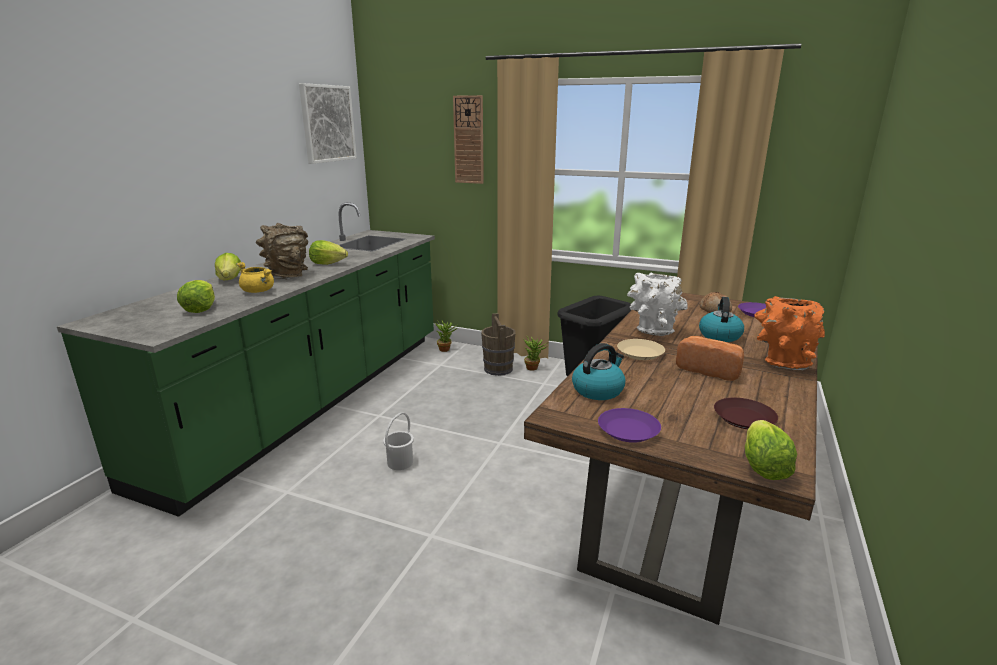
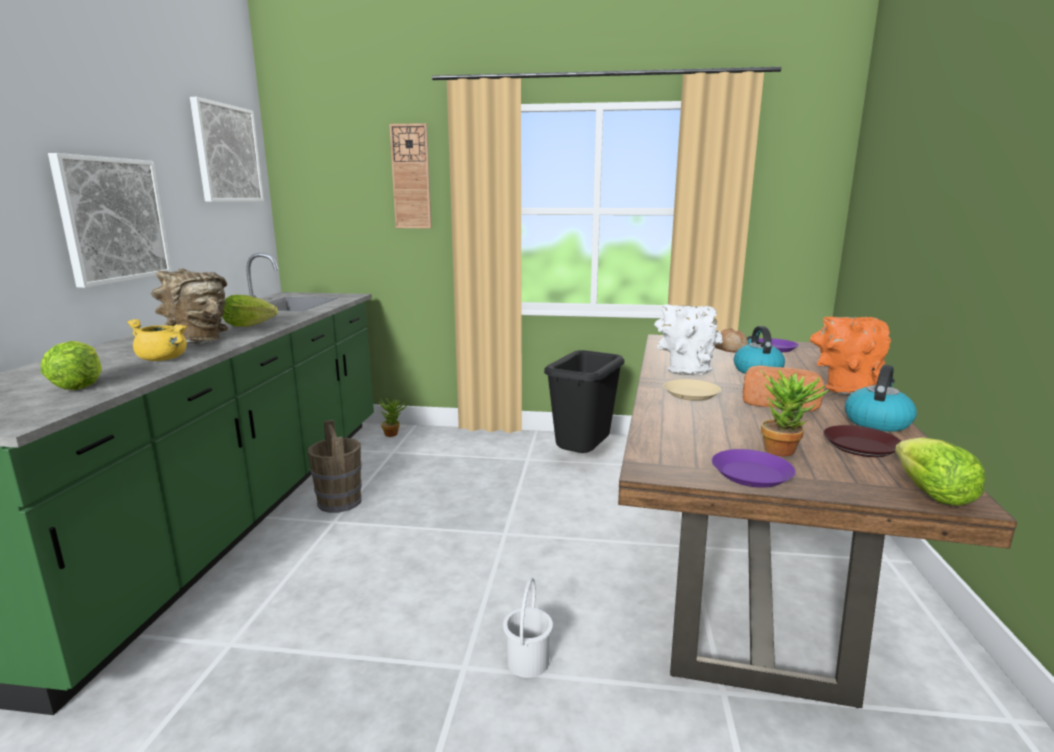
camera: 15 degrees left, 5 degrees down
(230, 280) = (110, 350): lettuce -> none
(238, 184) = (113, 220): none -> picture
(399, 462) = (384, 577): white bucket -> white bucket (527, 662)
(498, 369) = (467, 449): brown bucket -> brown bucket (339, 502)
(534, 368) = (509, 443): potted plant -> potted plant (784, 450)
(598, 390) = (678, 435): kettle -> kettle (877, 422)

